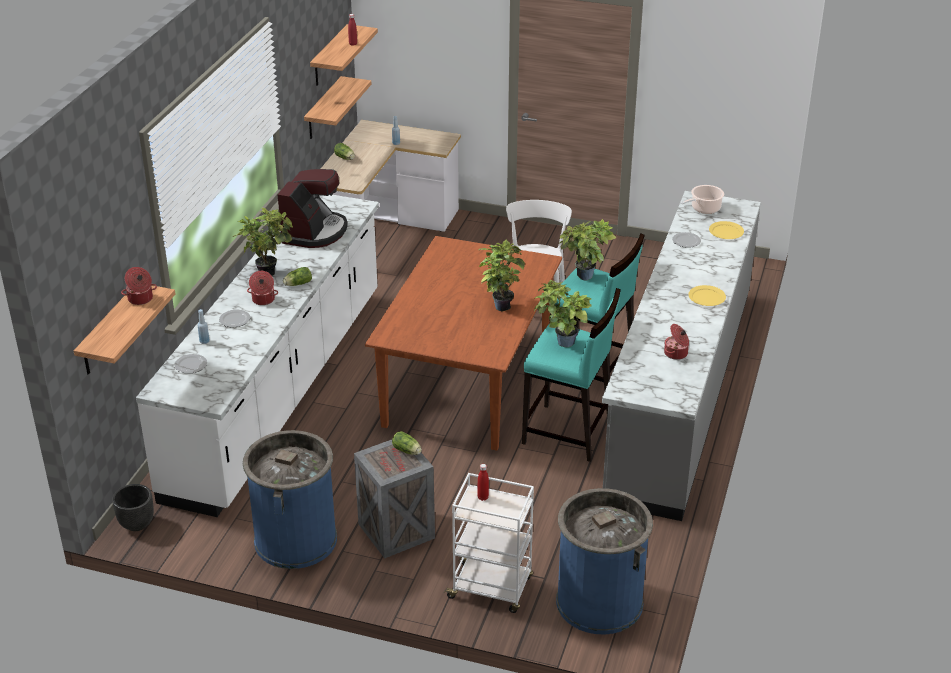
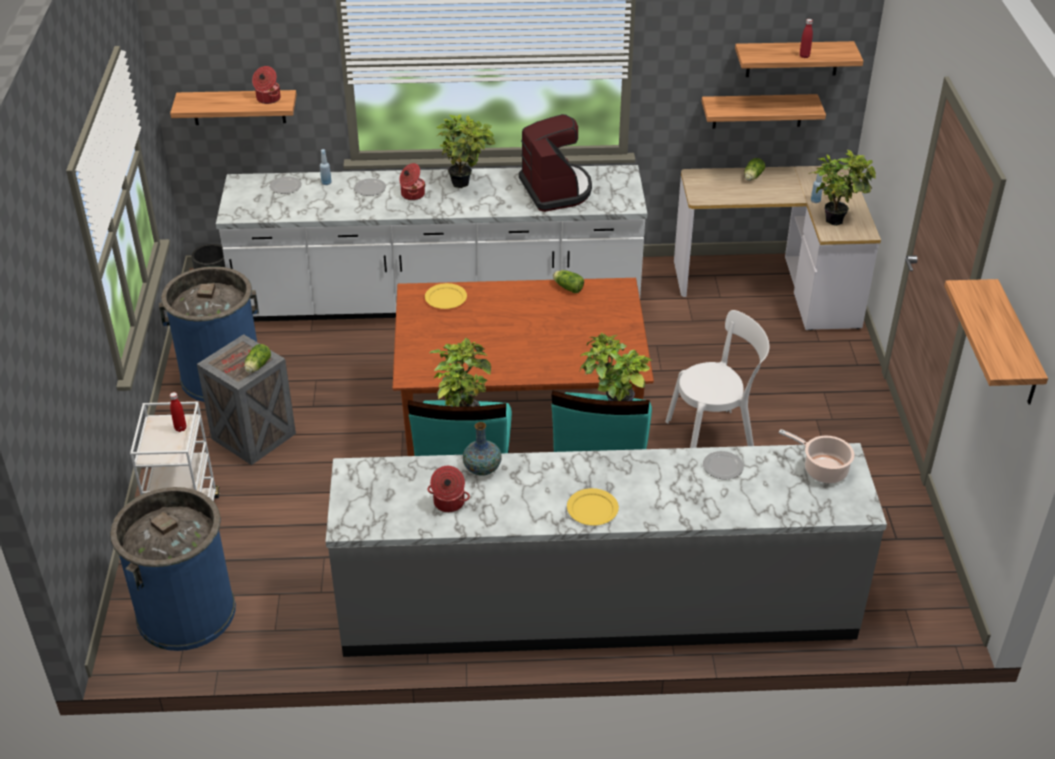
camera: 70 degrees right, 5 degrees up
(297, 284) = (451, 206): lettuce -> lettuce (567, 287)
(314, 232) = (556, 190): coffee machine -> coffee machine turned 105 degrees counterclockwise
(500, 305) = (518, 355): potted plant -> potted plant (836, 219)
(646, 333) = (482, 469): none -> vase
(717, 75) = (1016, 345): none -> shelf
(726, 232) = (773, 501): yellow plate -> yellow plate (445, 298)

